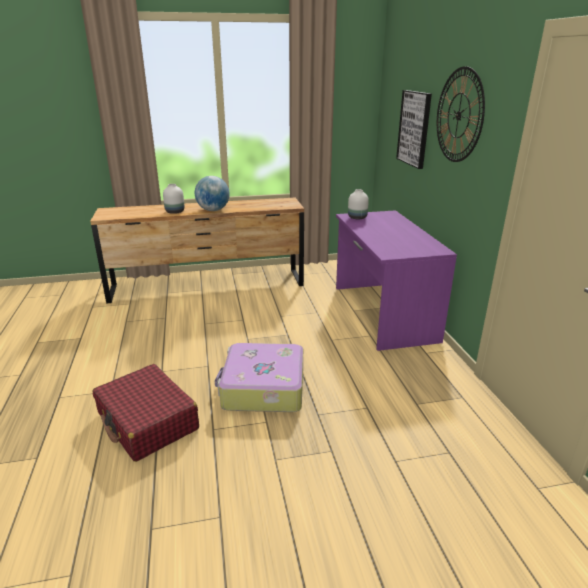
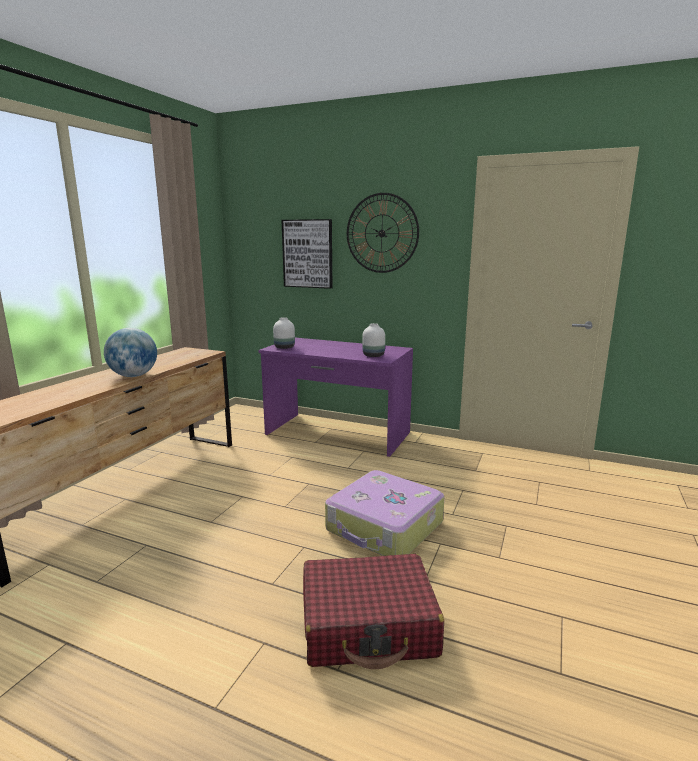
camera: 55 degrees left, 10 degrees down
(175, 212) = (86, 390): white vase -> white vase (374, 355)

